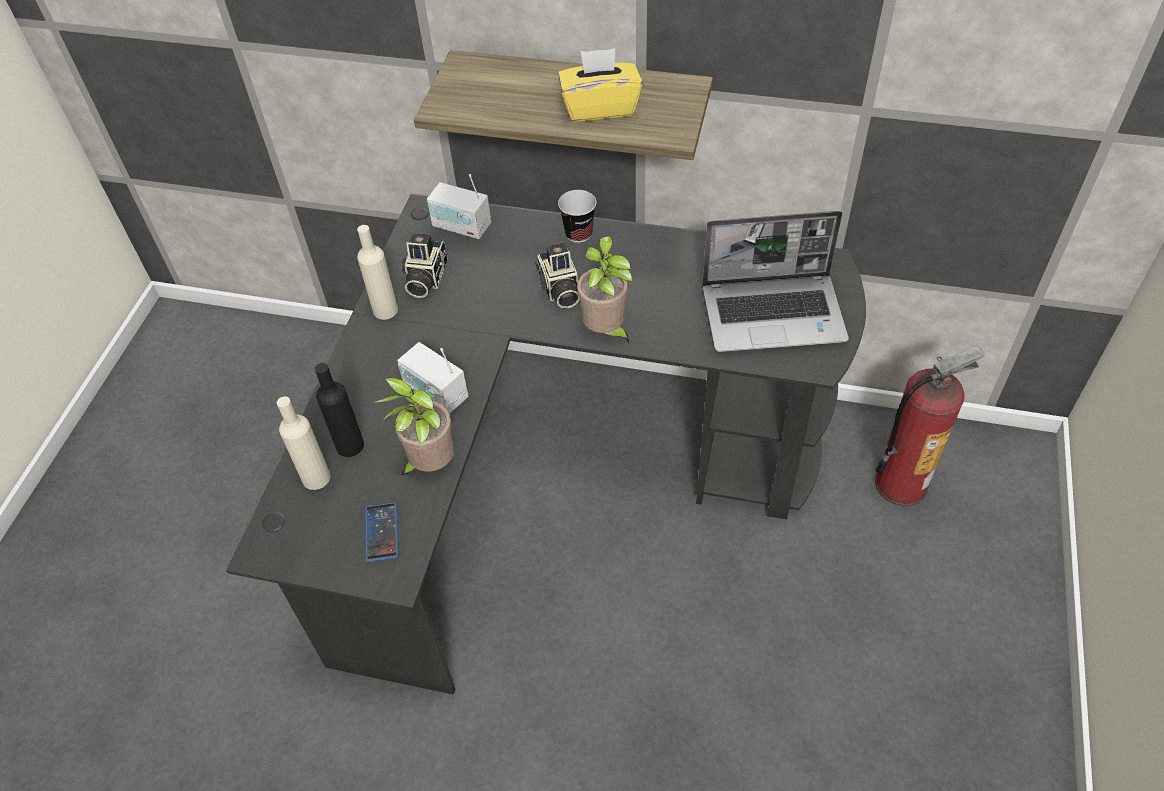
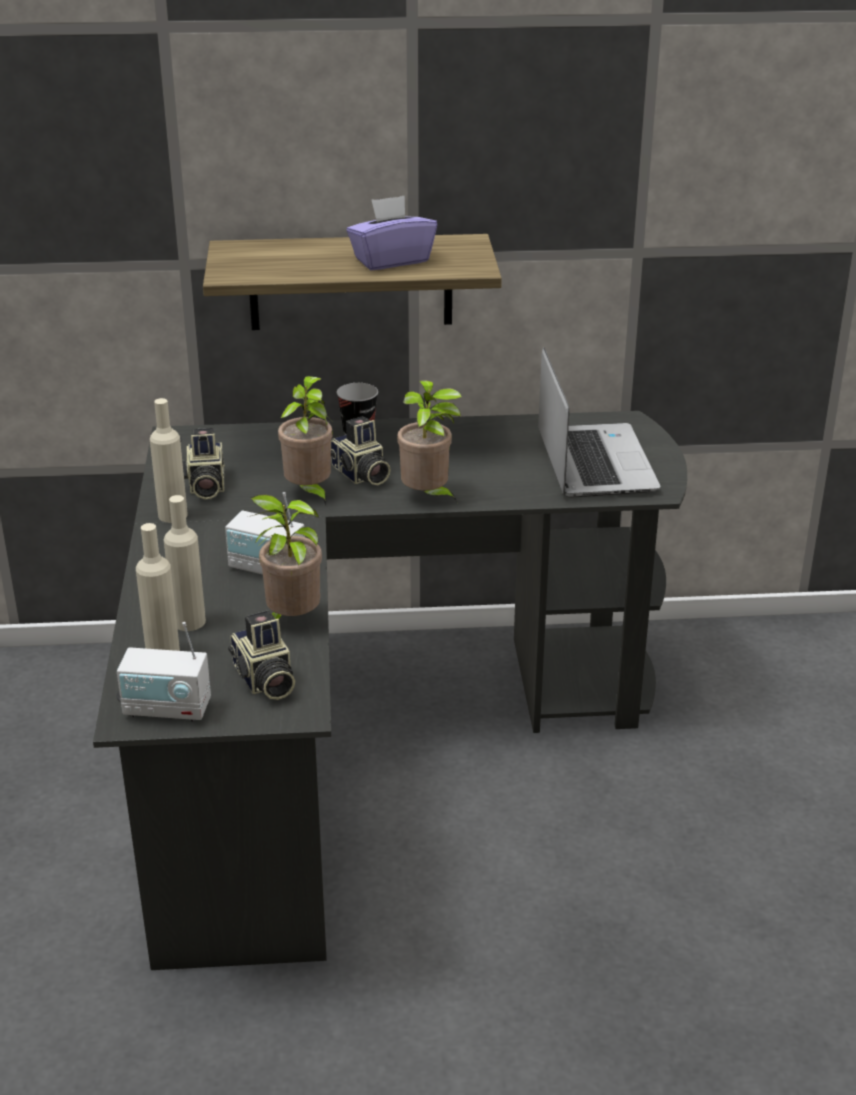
camera: 20 degrees left, 20 degrees down
(350, 445) = (189, 621): black bottle -> beige bottle
(382, 532) = (264, 680): phone -> camera
(462, 227) = (226, 443): radio -> radio (167, 709)
(507, 305) = (309, 493): none -> potted plant
(600, 107) = (391, 260): yellow tissue box -> purple tissue box
(774, 314) = (593, 462): laptop -> laptop turned 75 degrees counterclockwise
(901, 483) = (742, 677): fire extinguisher -> none

